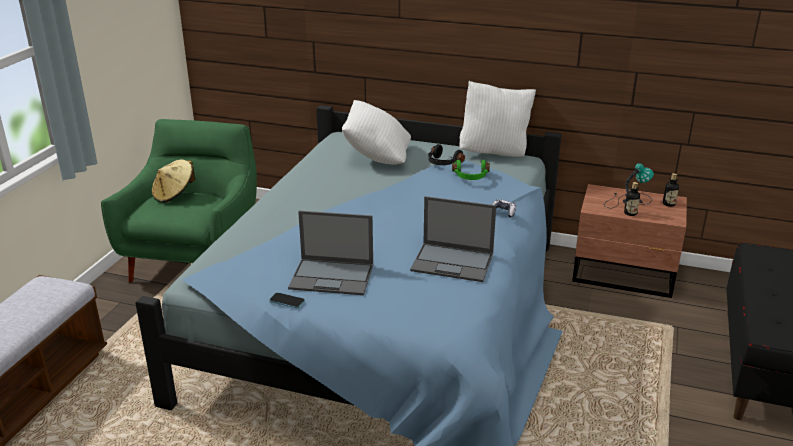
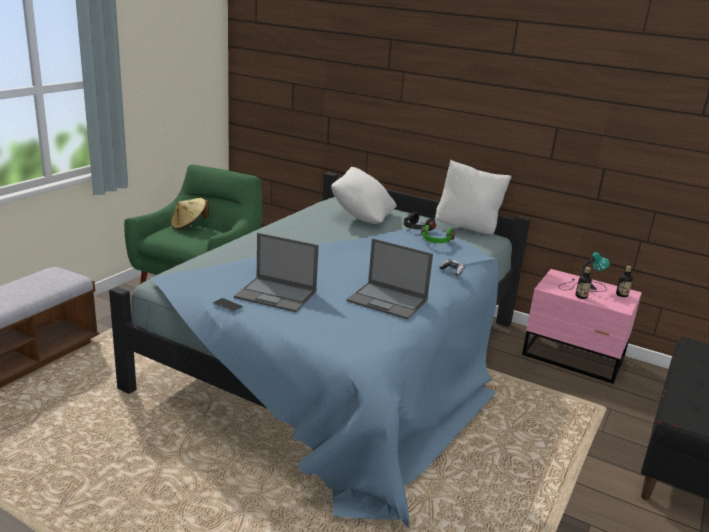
camera: 10 degrees right, 5 degrees down
(625, 275) = (574, 357): brown nightstand -> pink nightstand

